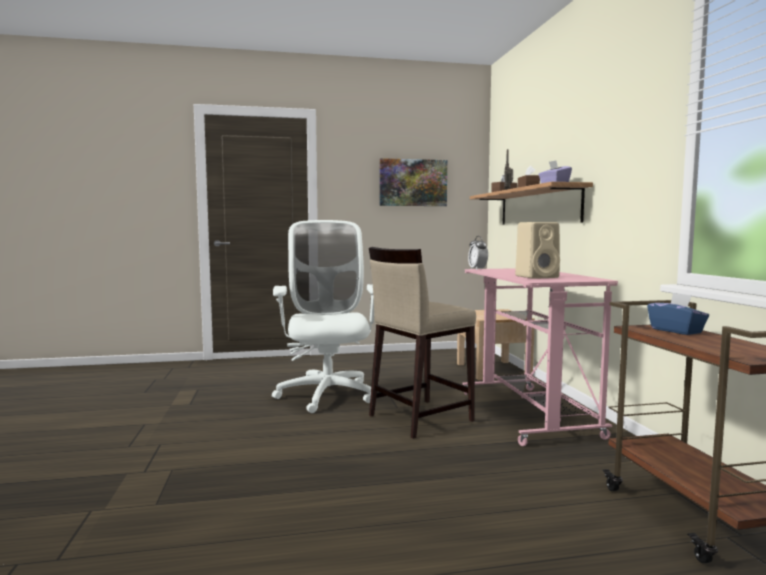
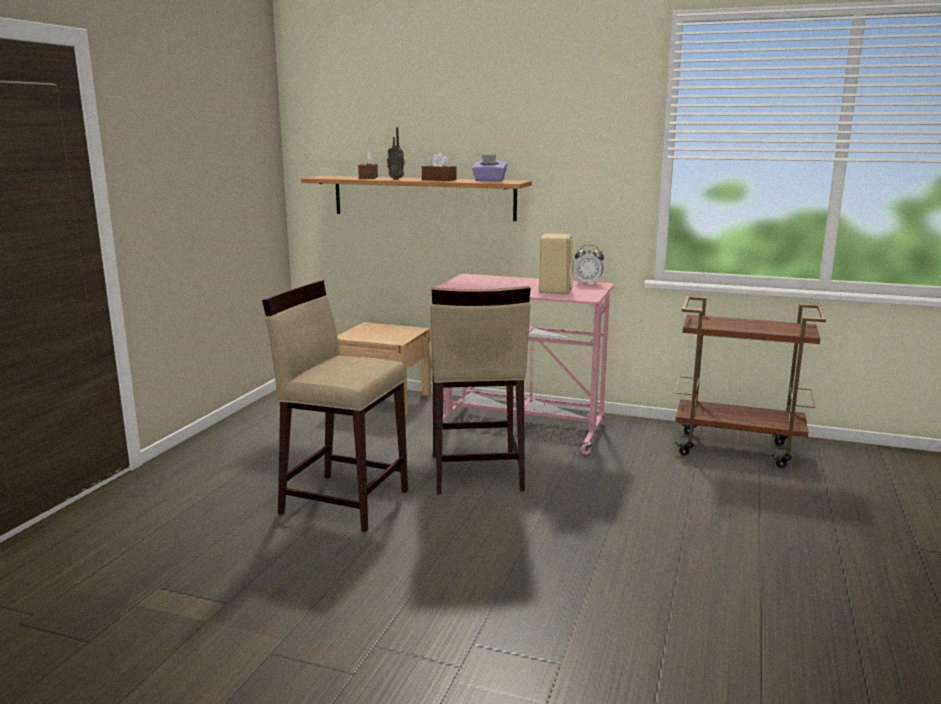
camera: 60 degrees left, 10 degrees up
(328, 397) = (344, 501): white office chair -> beige stool
(413, 183) = (216, 158): picture -> none
(477, 269) = (447, 287): alarm clock -> alarm clock (588, 283)
(676, 331) = (716, 322): blue tissue box -> none

